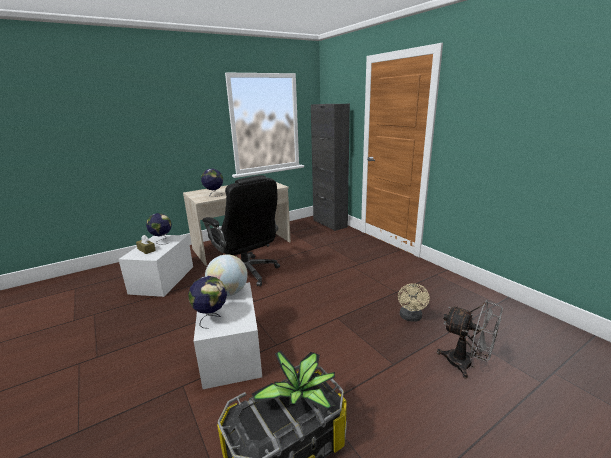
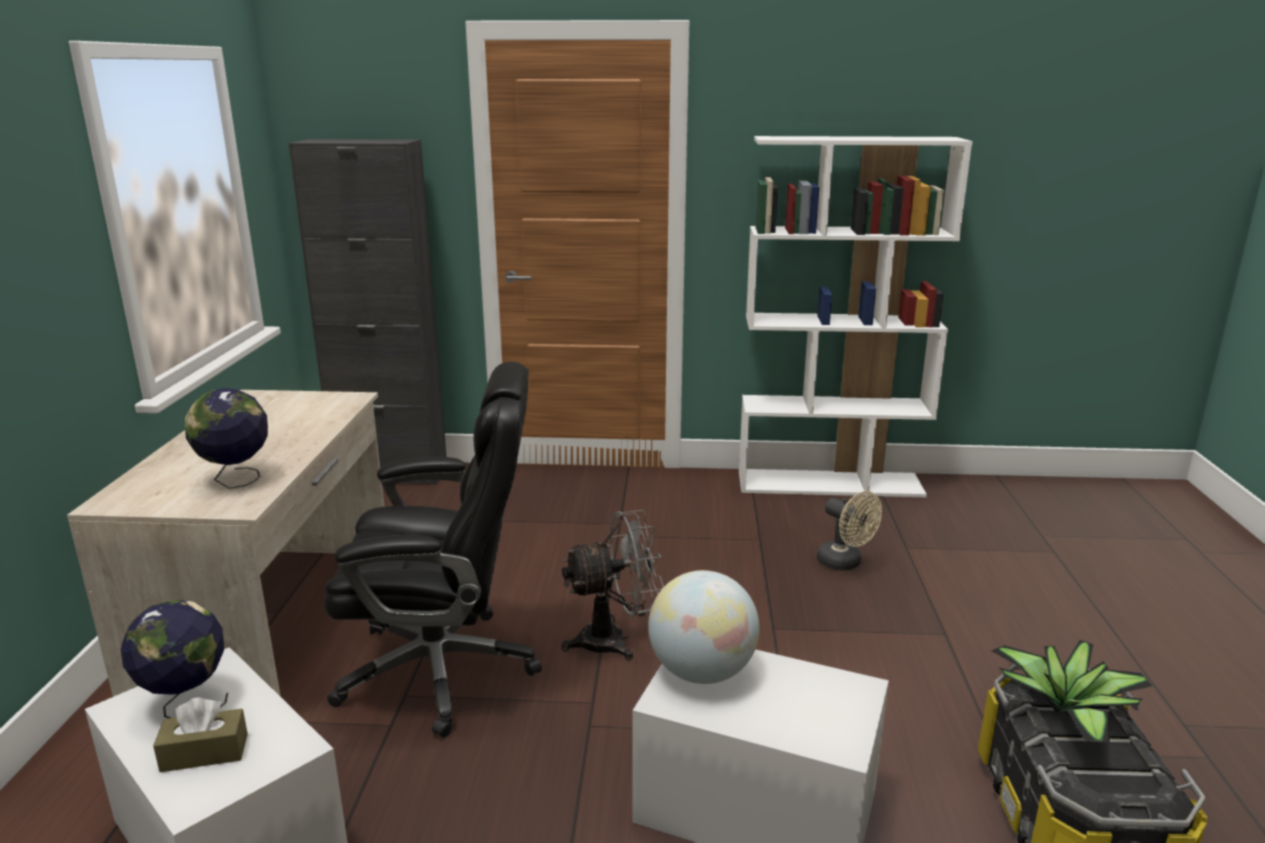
camera: 55 degrees left, 0 degrees up
(211, 318) = (794, 725): globe -> none
(466, 364) = (987, 579): grey fan -> grey fan (615, 640)
(474, 290) = (830, 483): none -> white bookcase

